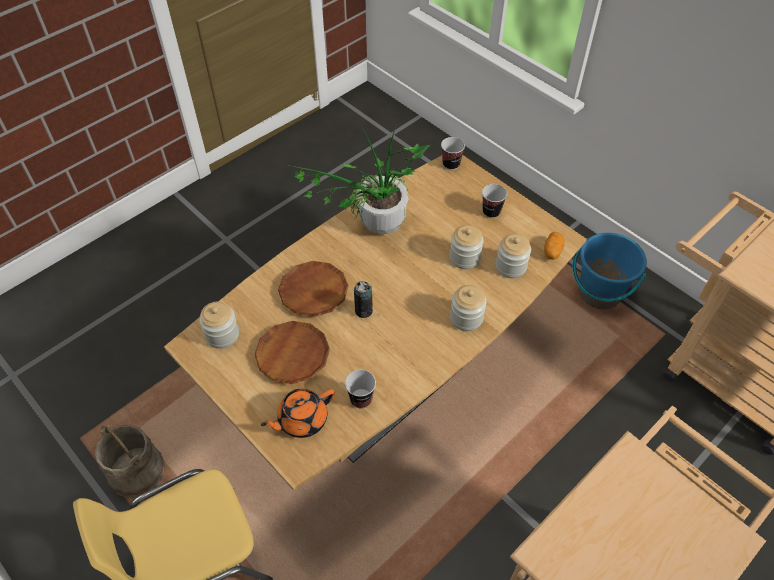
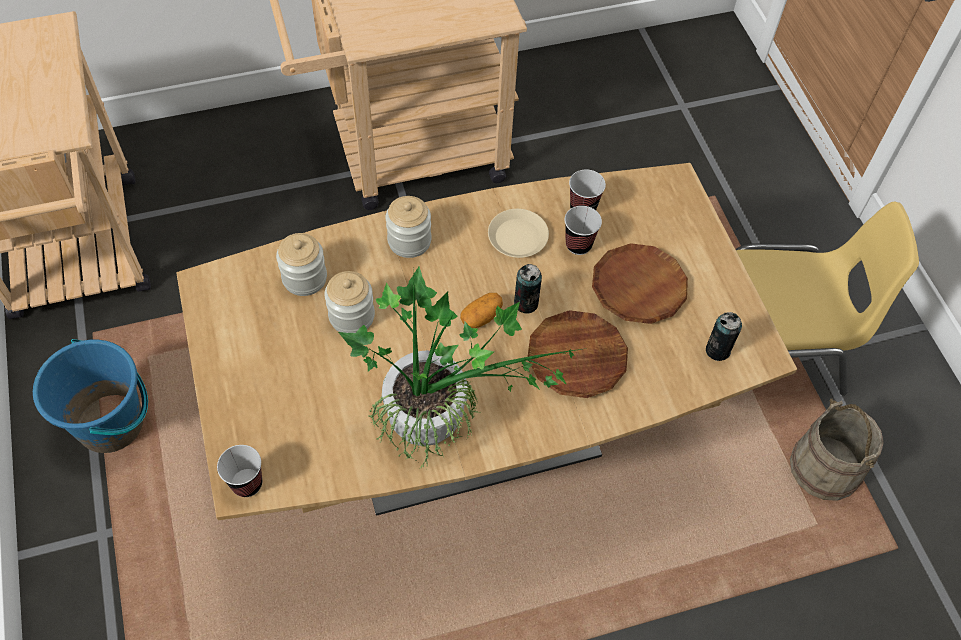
camera: 155 degrees left, 5 degrees up
(222, 335) = (717, 350): jar -> can
(301, 419) = (656, 216): orange teapot -> none
(395, 354) = (518, 237): none -> beige plate
(491, 212) = (260, 368): cup -> cup (578, 245)
(552, 251) = (235, 274): potato -> potato (481, 317)

